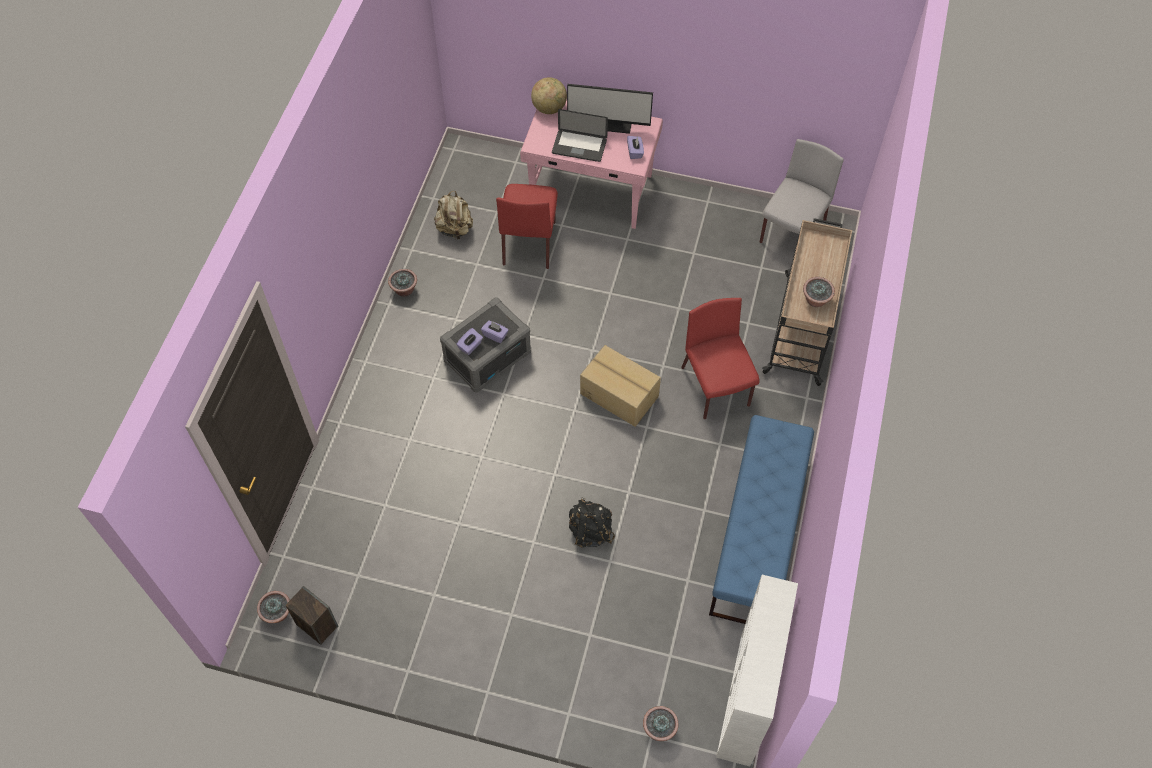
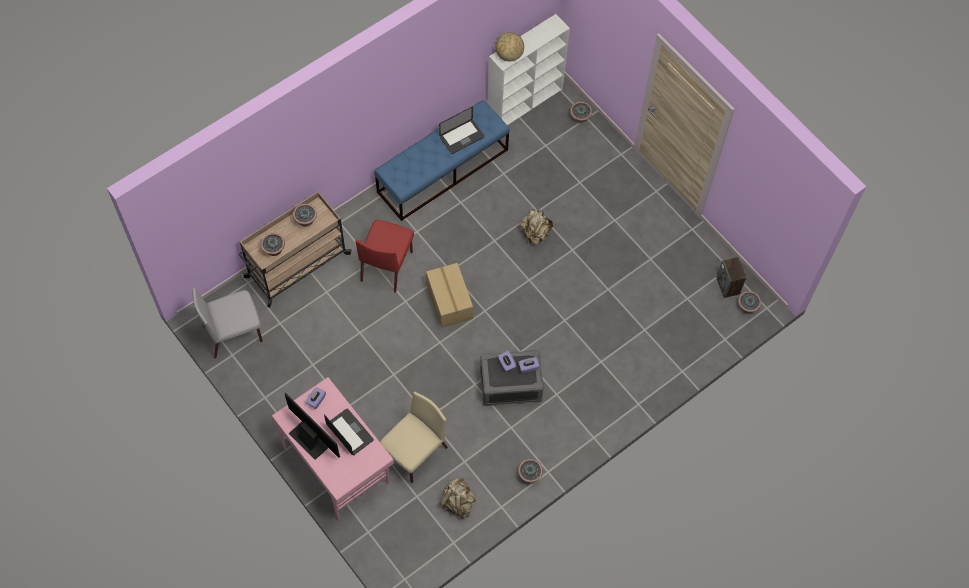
camera: 145 degrees left, 5 degrees up
(529, 242) = (414, 453): red chair -> beige chair
(549, 108) = (341, 482): globe -> globe (509, 55)
(590, 531) = (535, 234): black backpack -> beige backpack
(756, 534) = (462, 137): none -> laptop
(814, 253) = (274, 250): none -> potted plant

